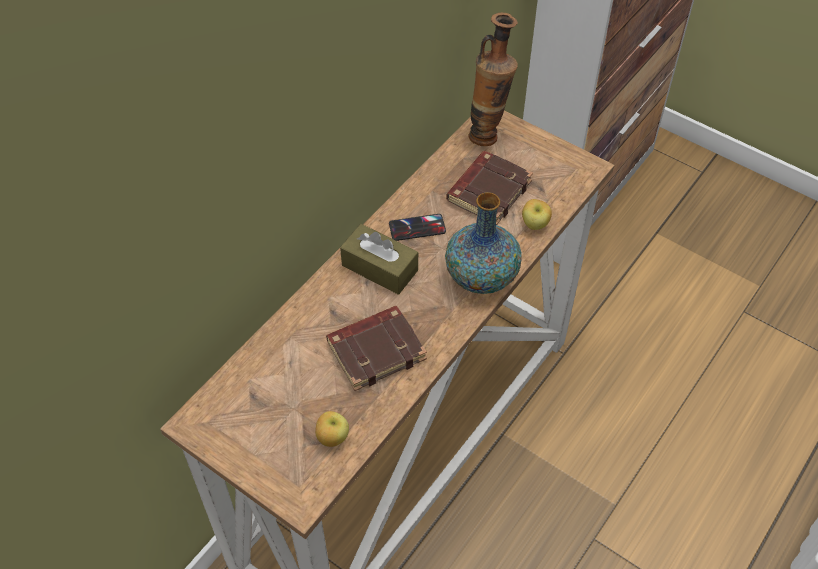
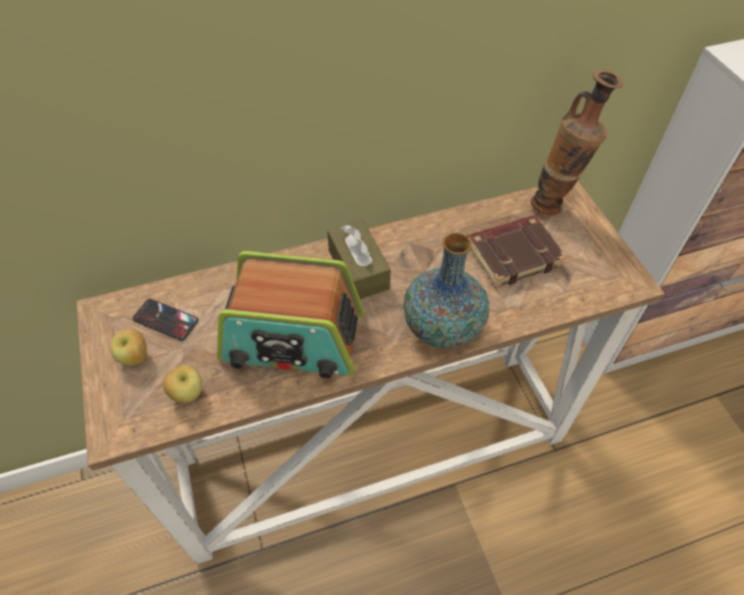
camera: 35 degrees right, 0 degrees up
(376, 350) = (293, 338): brown book -> radio
(417, 228) = (420, 253): phone -> phone (165, 320)
(535, 224) = (535, 307): apple -> apple (135, 357)

